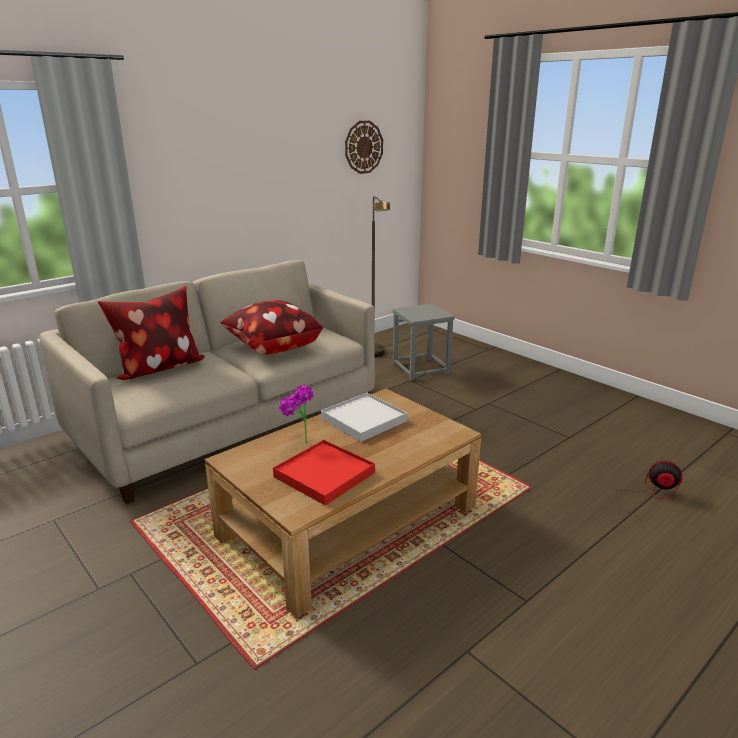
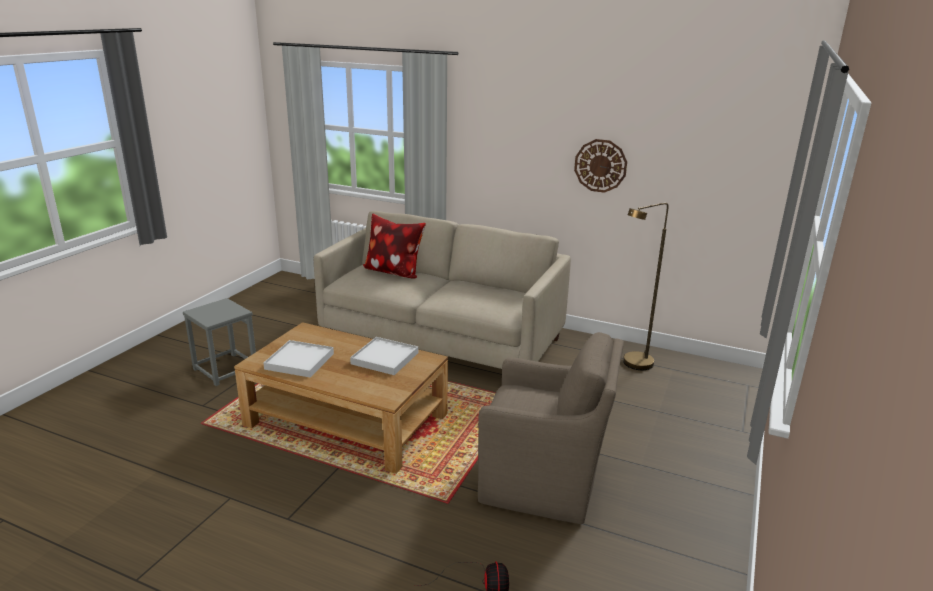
camera: 65 degrees right, 0 degrees up
(272, 347) = (461, 294): pillow -> none
(298, 441) = (338, 343): potted plant -> none
(324, 475) = (299, 361): red tray -> white tray
(363, 147) = (704, 149): wall clock -> wall clock (600, 165)
(421, 369) = (631, 398): grey stool -> grey stool (225, 369)
(520, 435) = (544, 483): none -> brown armchair

